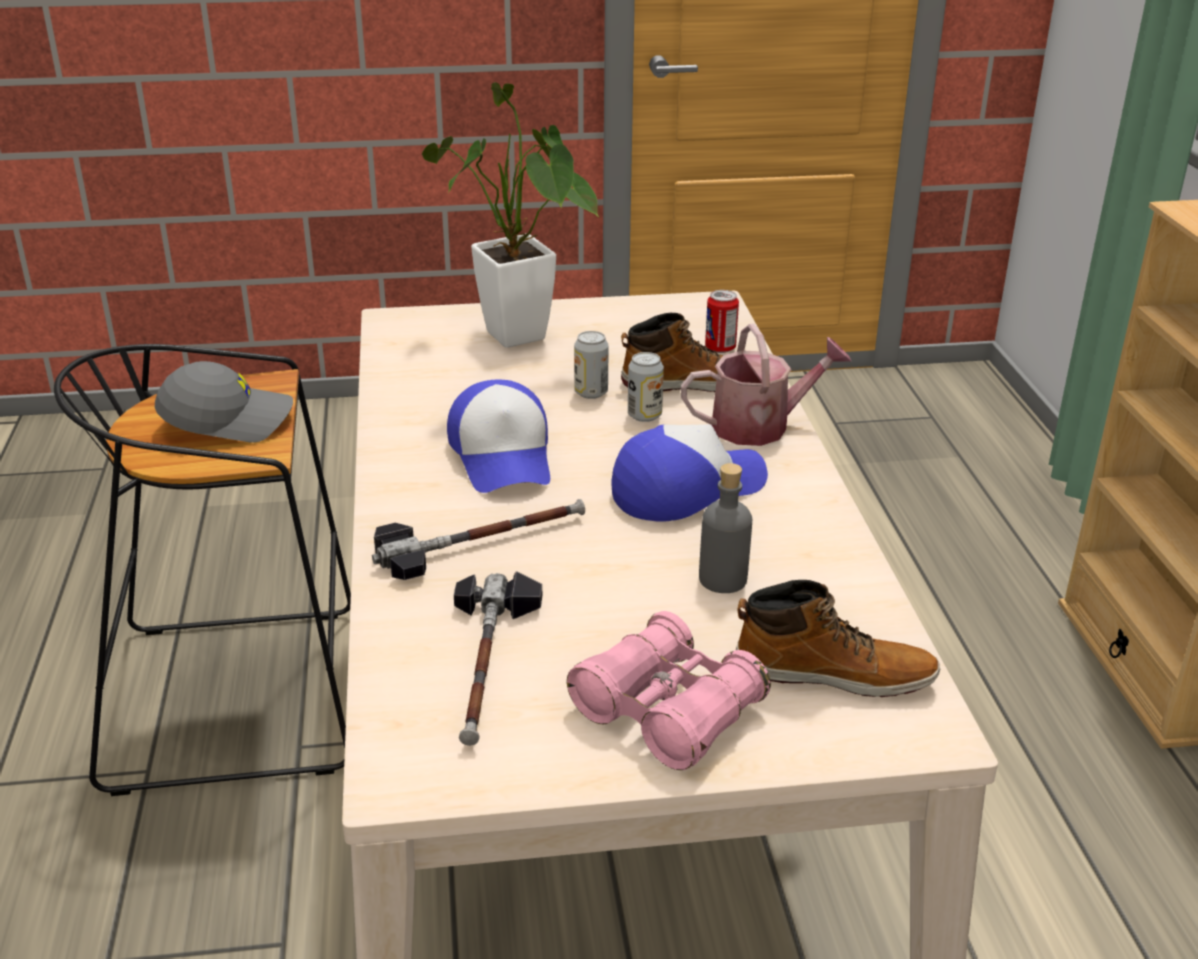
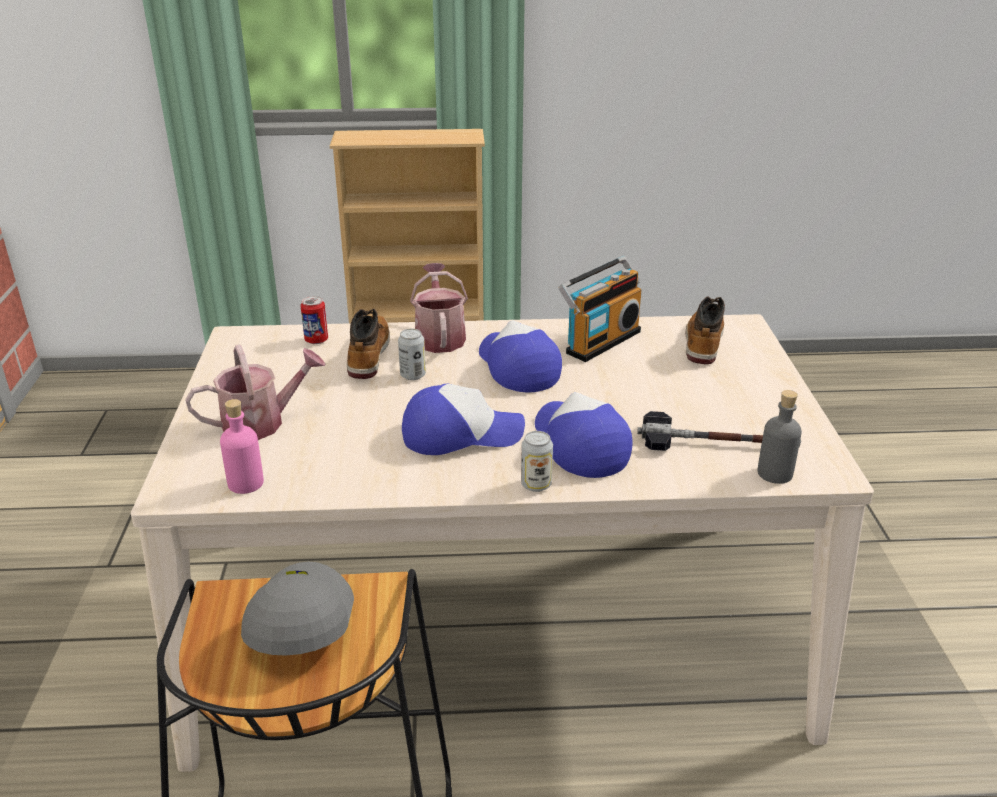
camera: 85 degrees left, 0 degrees up
(406, 349) = (246, 483): none -> pink bottle
(481, 541) = (579, 444): hammer -> cap
(521, 342) = (262, 422): potted plant -> watering can
(591, 393) = (369, 394): can -> can (536, 484)
(667, 711) = (746, 388): pink binoculars -> none
(723, 579) = (621, 363): grey bottle -> grey bottle (774, 473)
(795, 560) = (600, 341): none -> radio

